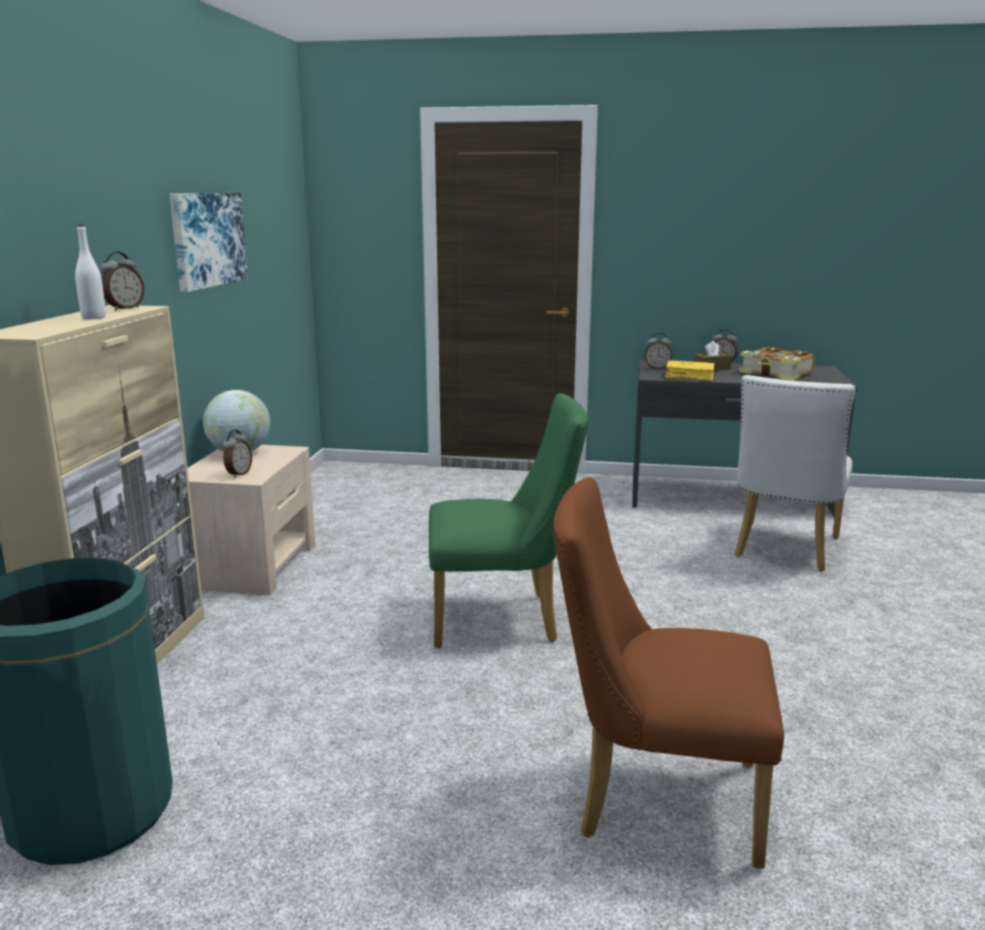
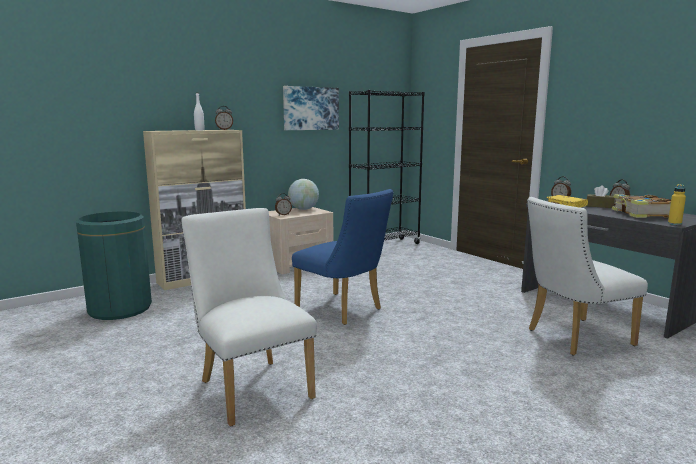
camera: 45 degrees right, 5 degrees down
(326, 487) = (384, 246): none -> black bookcase
(504, 619) = (343, 310): green chair -> blue chair
(654, 798) = (251, 386): brown chair -> white chair
(837, 382) = (674, 224): none -> yellow bottle

